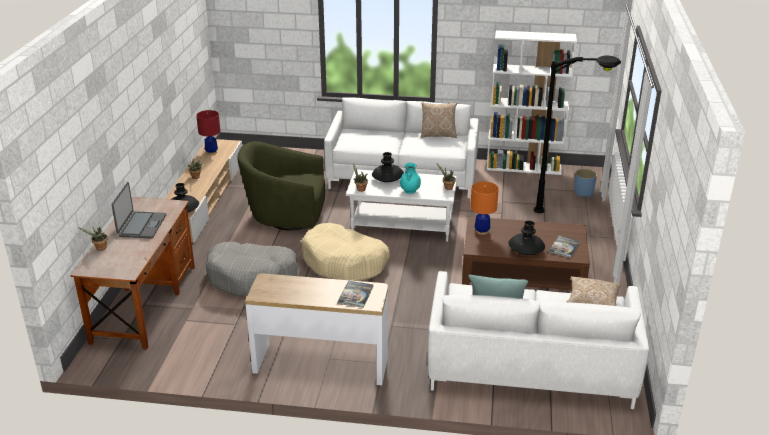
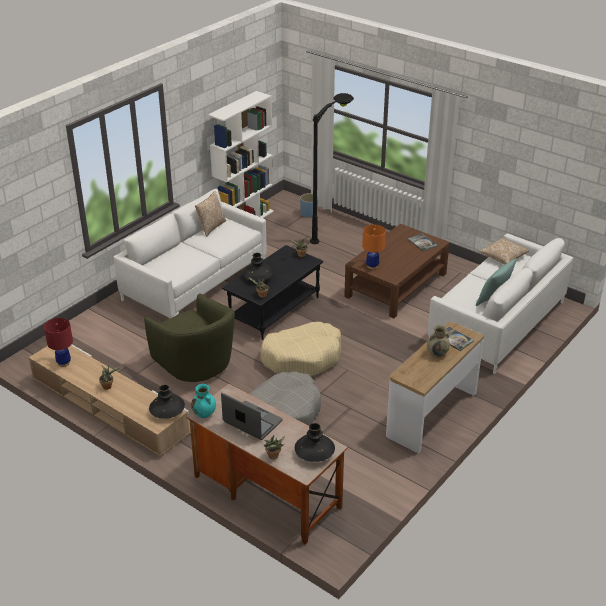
camera: 60 degrees left, 5 degrees up
(286, 216) = (196, 365): green armchair -> green armchair turned 75 degrees counterclockwise
(320, 290) = (437, 353): none -> beige vase
(402, 226) = (274, 310): white coffee table -> black coffee table
(410, 191) = (288, 273): turquoise vase -> turquoise vase (204, 414)
(526, 250) = (413, 258): black vase -> black vase (314, 453)

